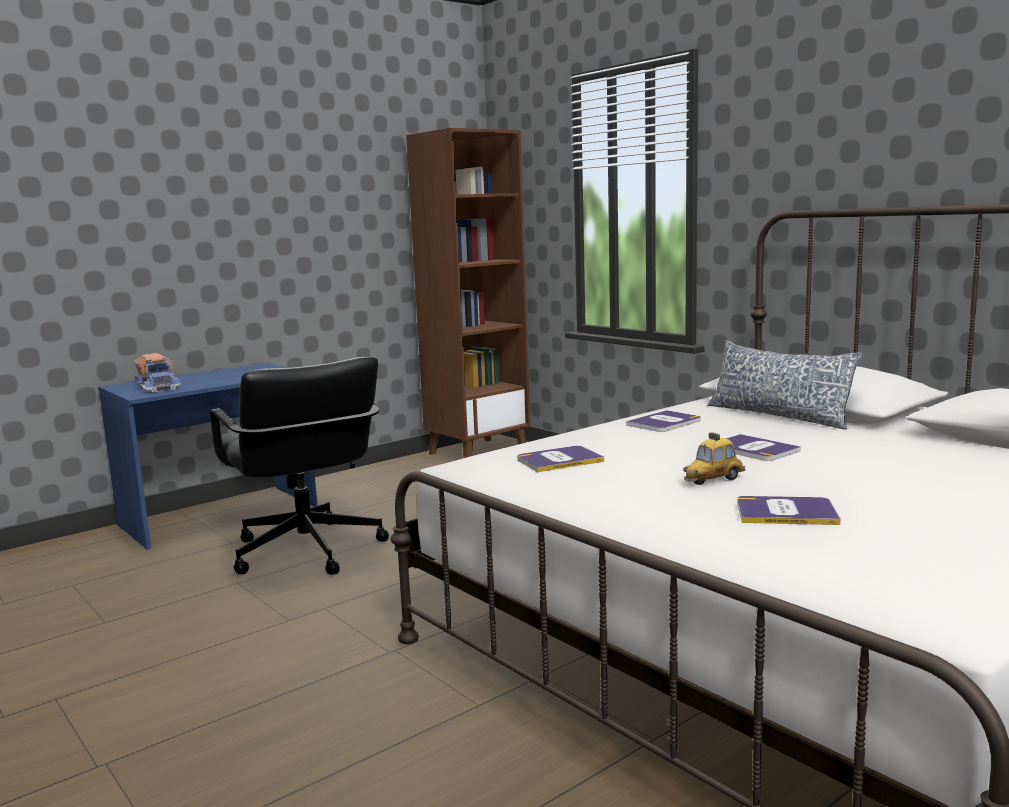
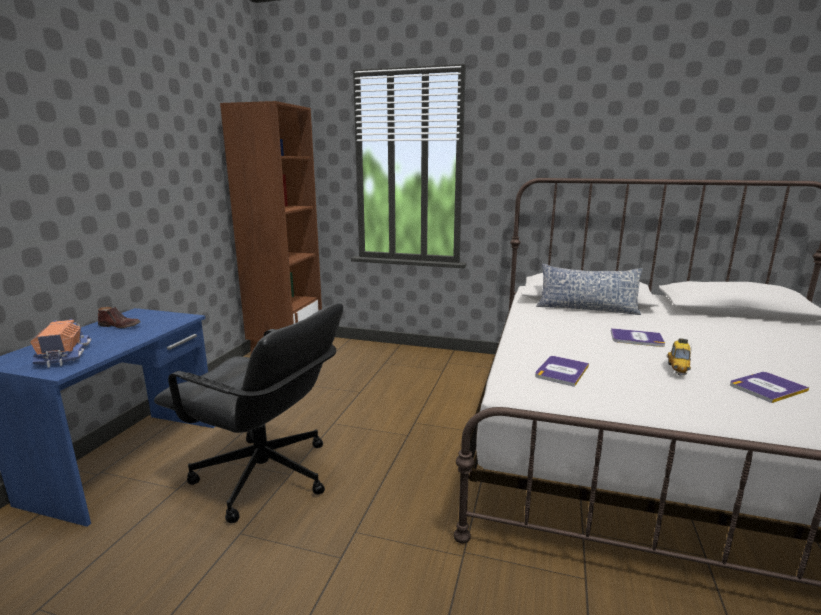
camera: 35 degrees left, 5 degrees up
(159, 387) = (64, 355): toy truck -> toy truck turned 135 degrees counterclockwise
(230, 373) = (120, 326): none -> brown shoe
(664, 423) = (544, 325): book -> none

